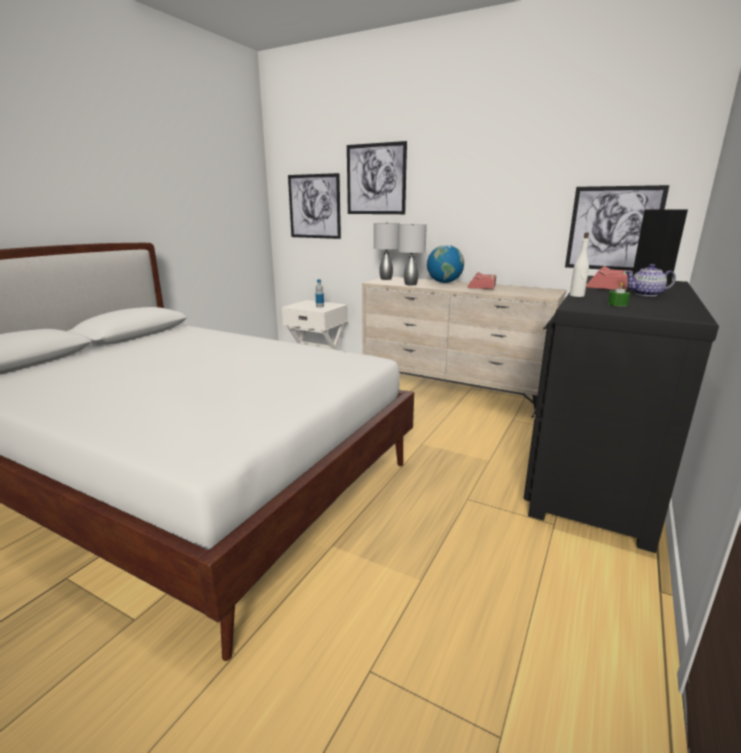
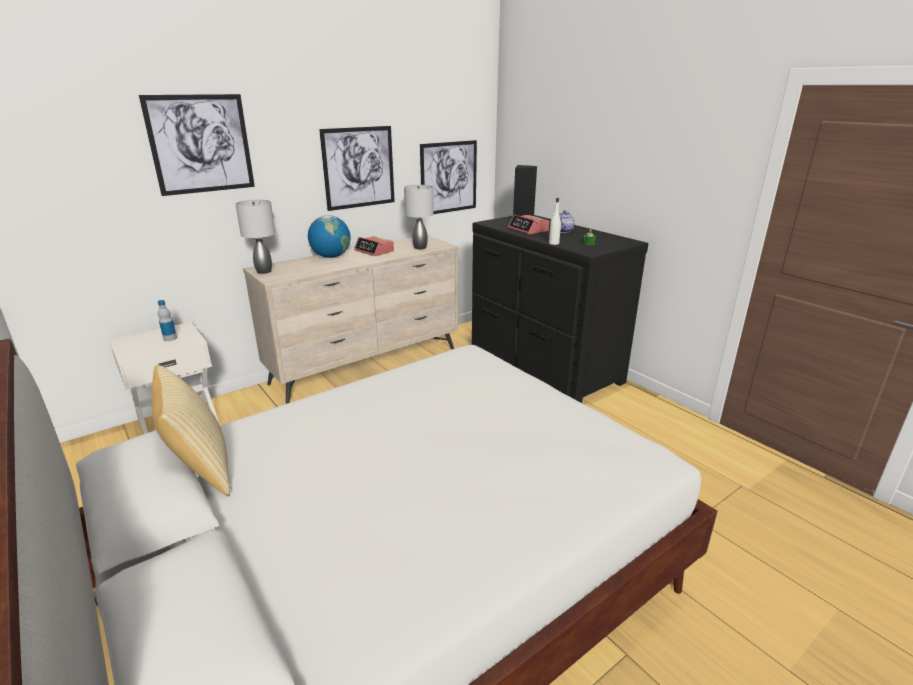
camera: 65 degrees left, 5 degrees up
(162, 335) = (200, 470): none -> pillow
(314, 206) = (88, 192): picture -> picture (359, 167)
(411, 284) = (317, 269): grey table lamp -> grey table lamp (420, 247)

